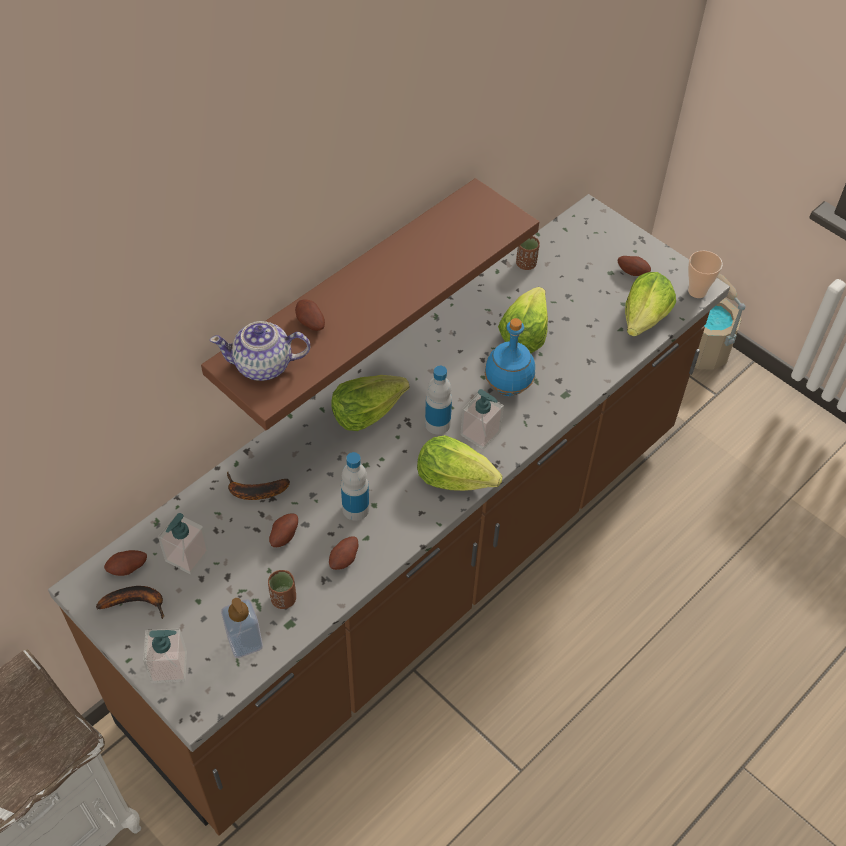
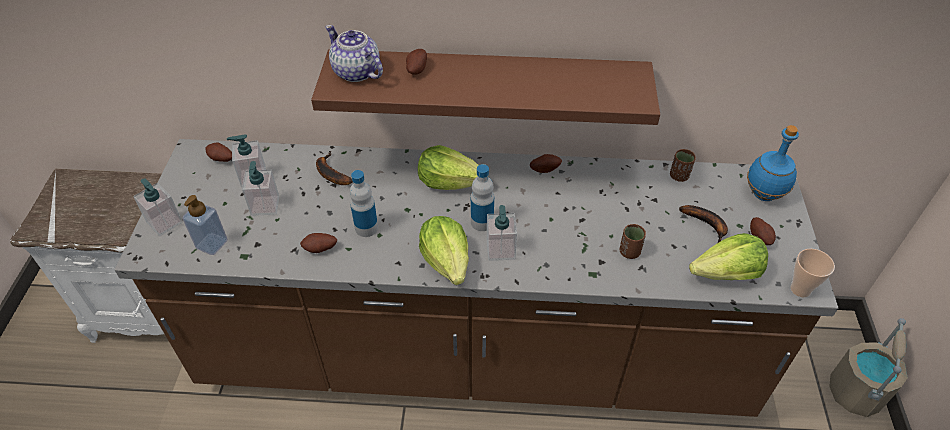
camera: 50 degrees right, 5 degrees down
(137, 602) = (200, 178): banana -> banana (707, 225)
(240, 569) = (265, 206): none -> soap dispenser
(283, 536) = (310, 208): potato -> potato (544, 169)
(283, 599) = (261, 240): brown cup -> brown cup (629, 252)
(508, 388) = (558, 238): blue bottle -> blue bottle (764, 195)
(524, 333) = (617, 215): lettuce -> none

